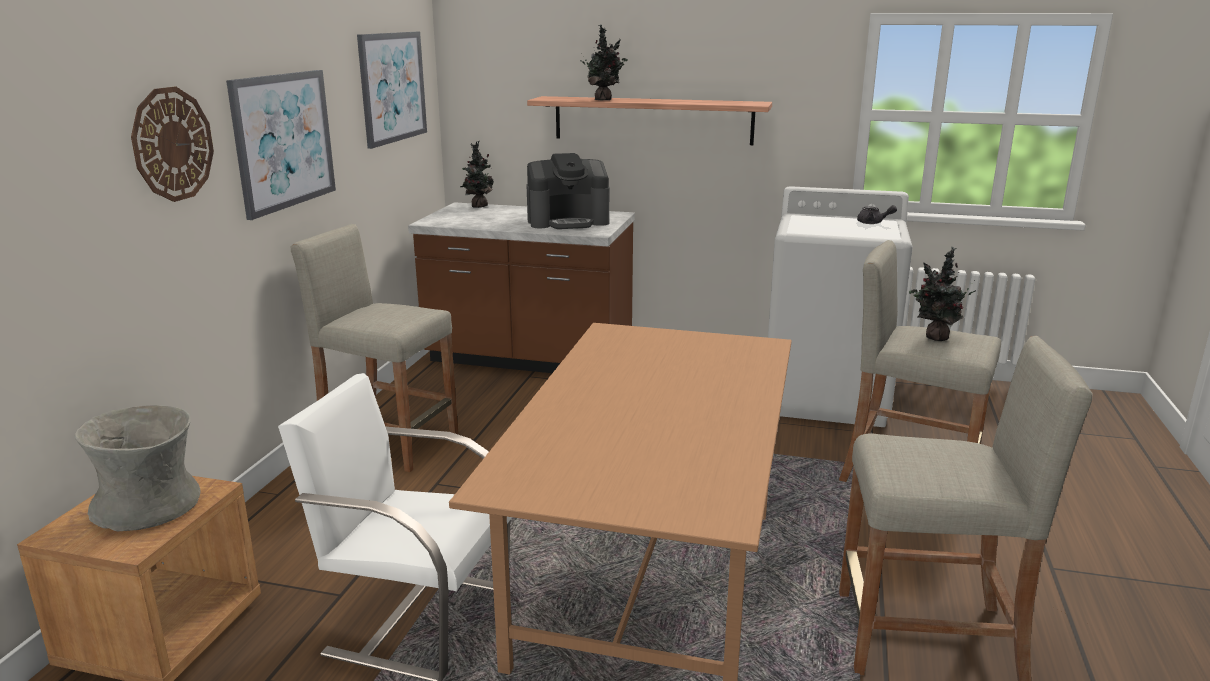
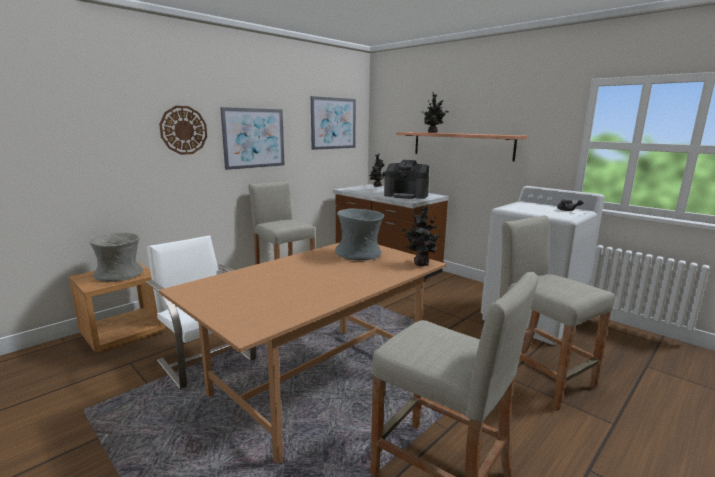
camera: 30 degrees right, 5 degrees down
(651, 351) = (359, 254): none -> grey vase
(935, 338) = (557, 283): potted plant -> potted plant (420, 264)

